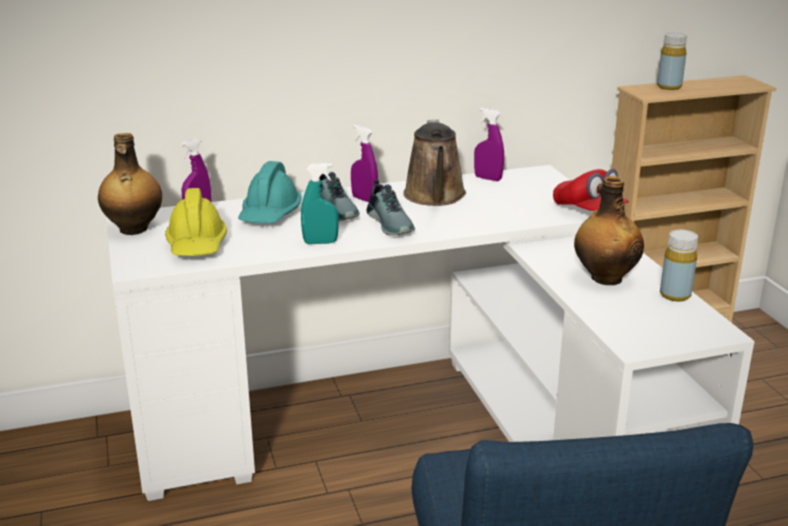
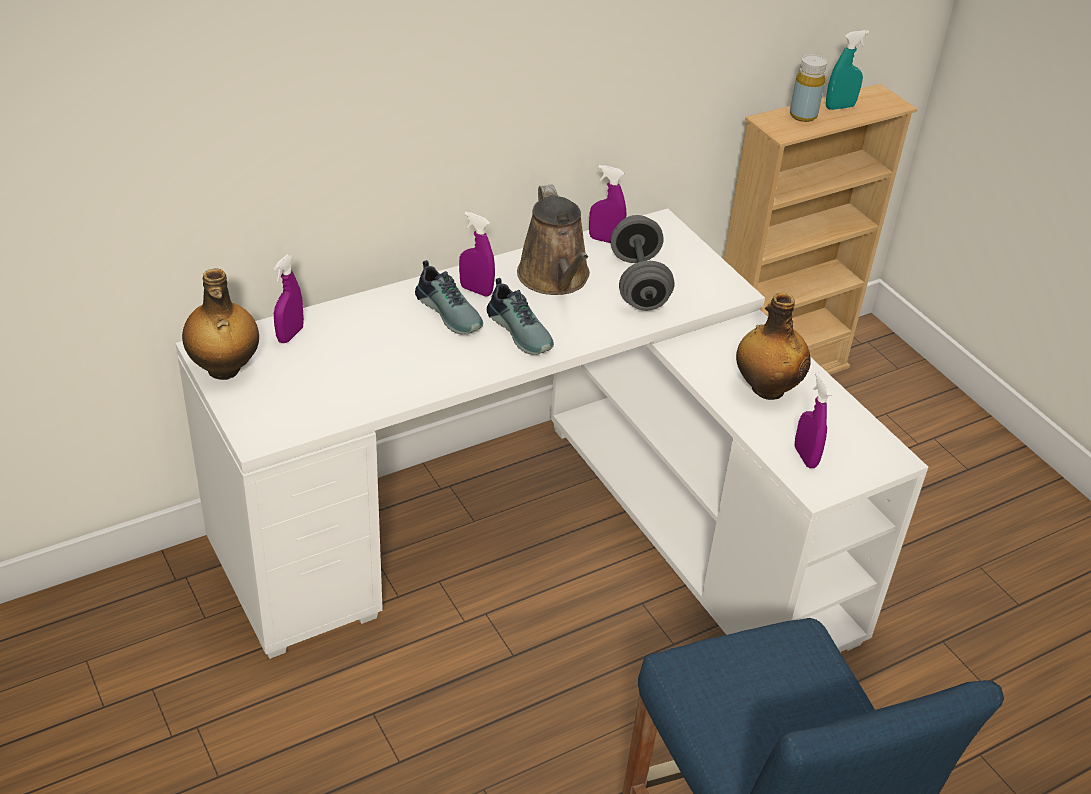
camera: 15 degrees left, 15 degrees up
(197, 245) = (312, 389): yellow hard hat -> none
(270, 214) = (376, 327): turquoise hard hat -> none
(320, 242) = (453, 371): turquoise spray bottle -> turquoise spray bottle (840, 107)
(507, 203) = (639, 283): none -> grey dumbbell
(588, 211) = (731, 290): red cap -> none
(629, 324) = (805, 457): none -> purple spray bottle
(675, 295) = (841, 408): yellow bottle -> none

